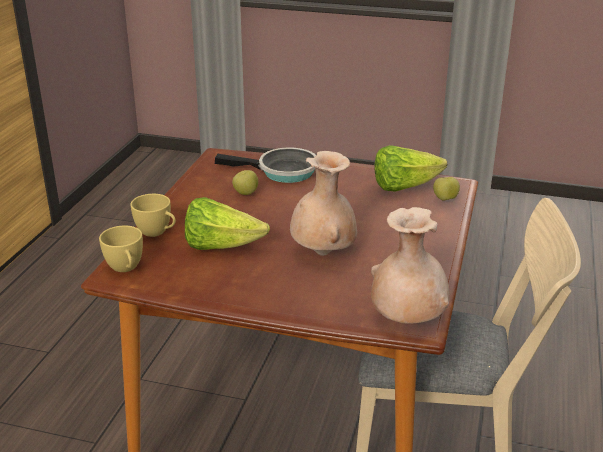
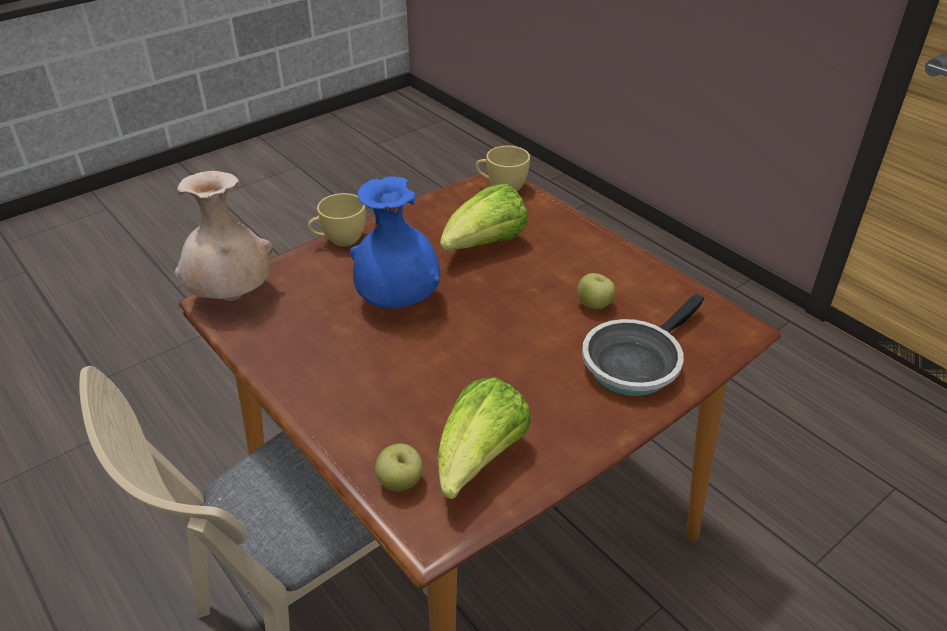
camera: 125 degrees right, 10 degrees up
(157, 232) = (554, 220): yellow cup -> yellow cup (339, 240)
(323, 253) = (398, 302): beige vase -> blue vase

